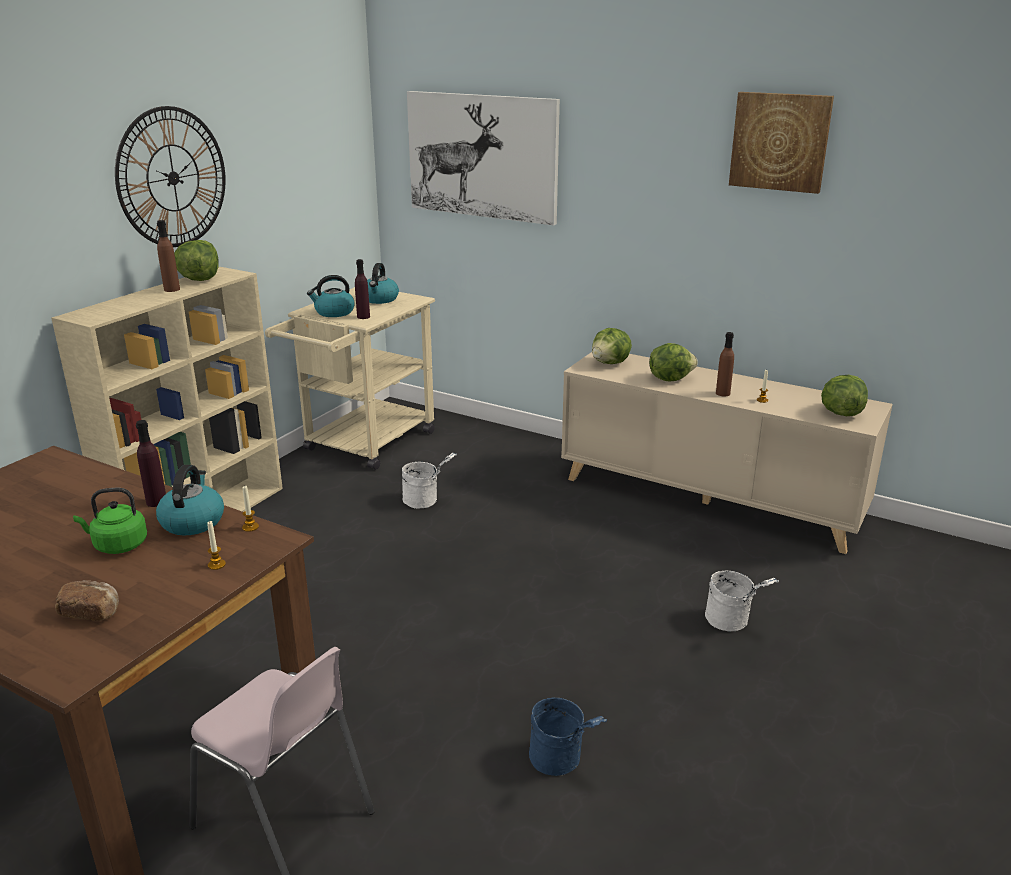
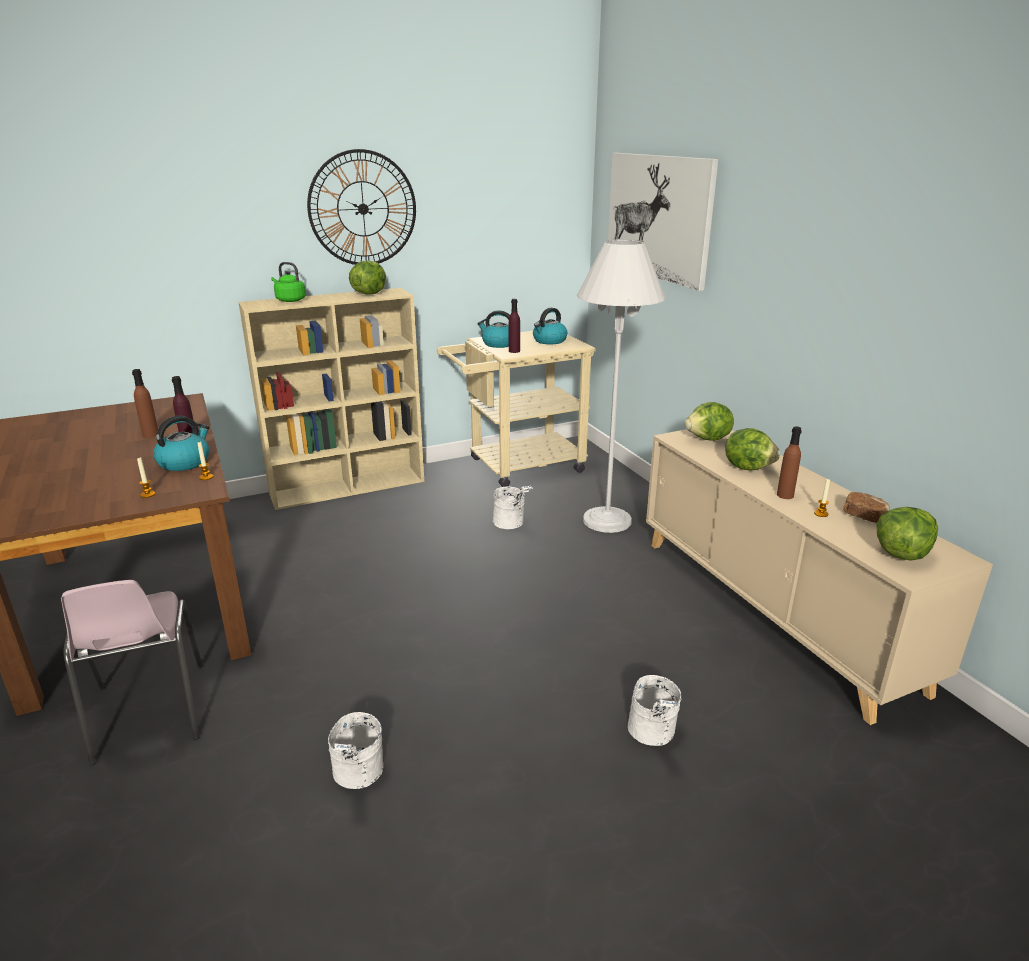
camera: 35 degrees right, 0 degrees up
(91, 612) = (45, 498): bread -> bread (864, 516)
(118, 545) = (125, 463): green kettle -> green kettle (289, 300)
(172, 289) = (338, 297): brown bottle -> brown bottle (150, 434)
(507, 470) = (607, 520): none -> white floor lamp
(561, 762) = (357, 777): blue bucket -> white bucket
(780, 141) = (910, 210): picture -> none

